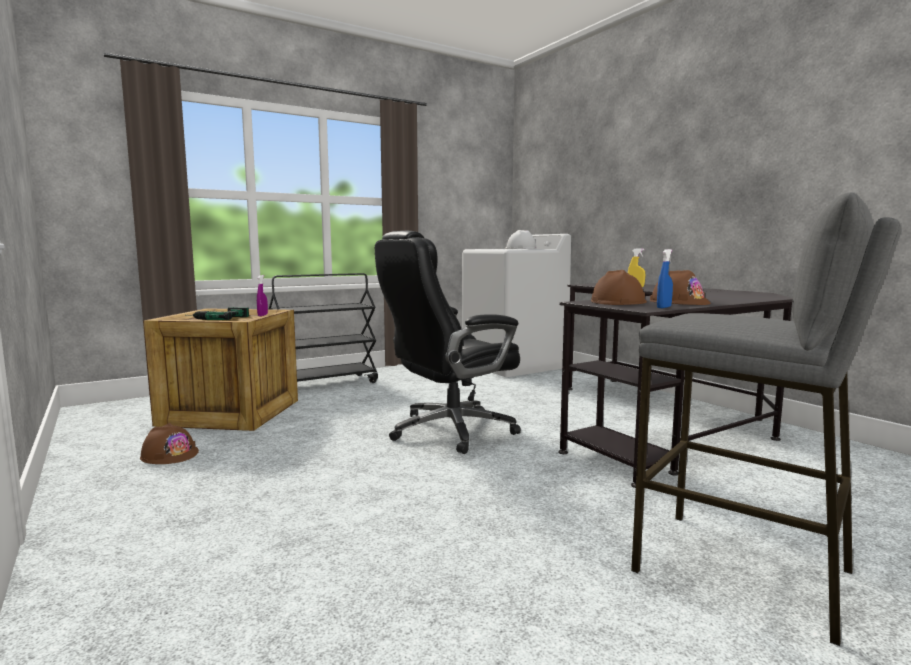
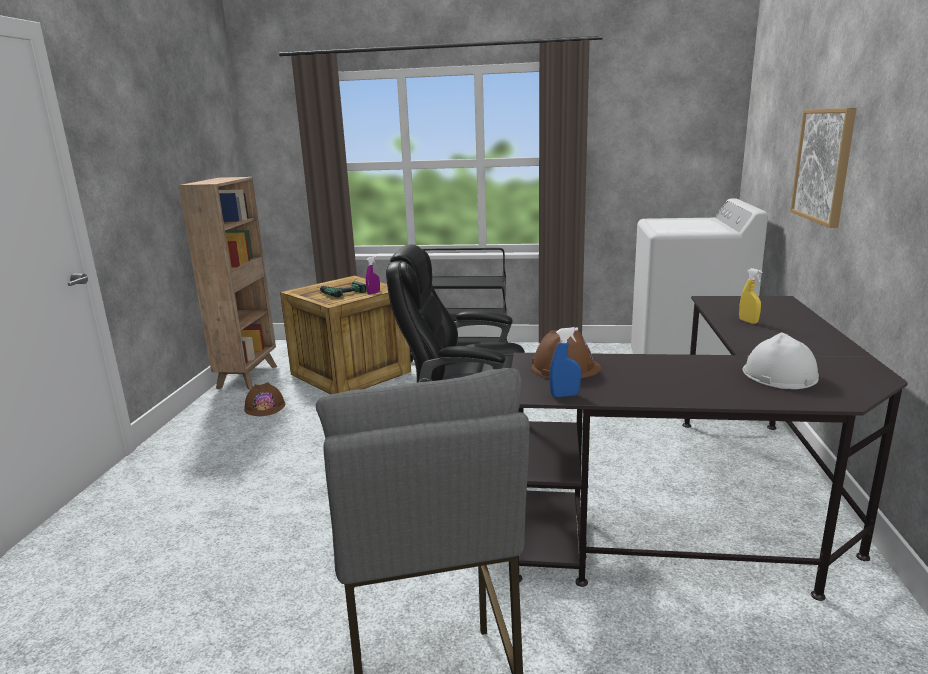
camera: 40 degrees right, 10 degrees up
(90, 438) = (248, 376): none -> brown bookcase
(520, 249) = (691, 228): white hard hat -> white hard hat (779, 374)
(630, 191) = (823, 165): none -> picture
(679, 302) = (635, 384): brown hard hat -> none

